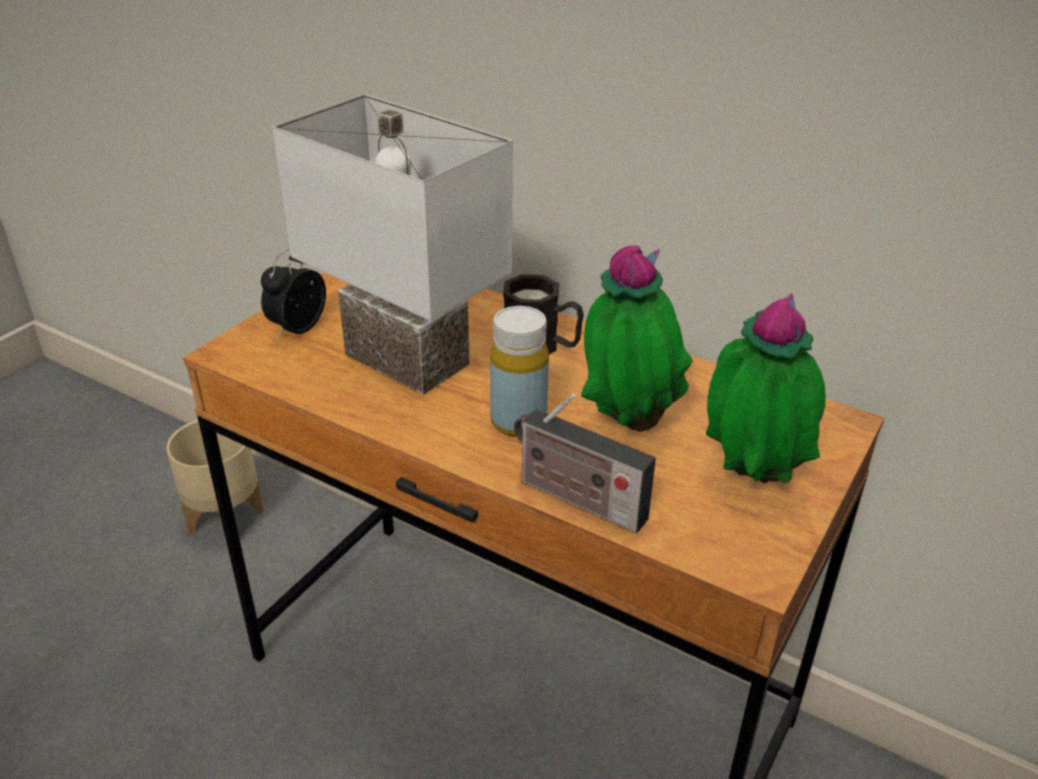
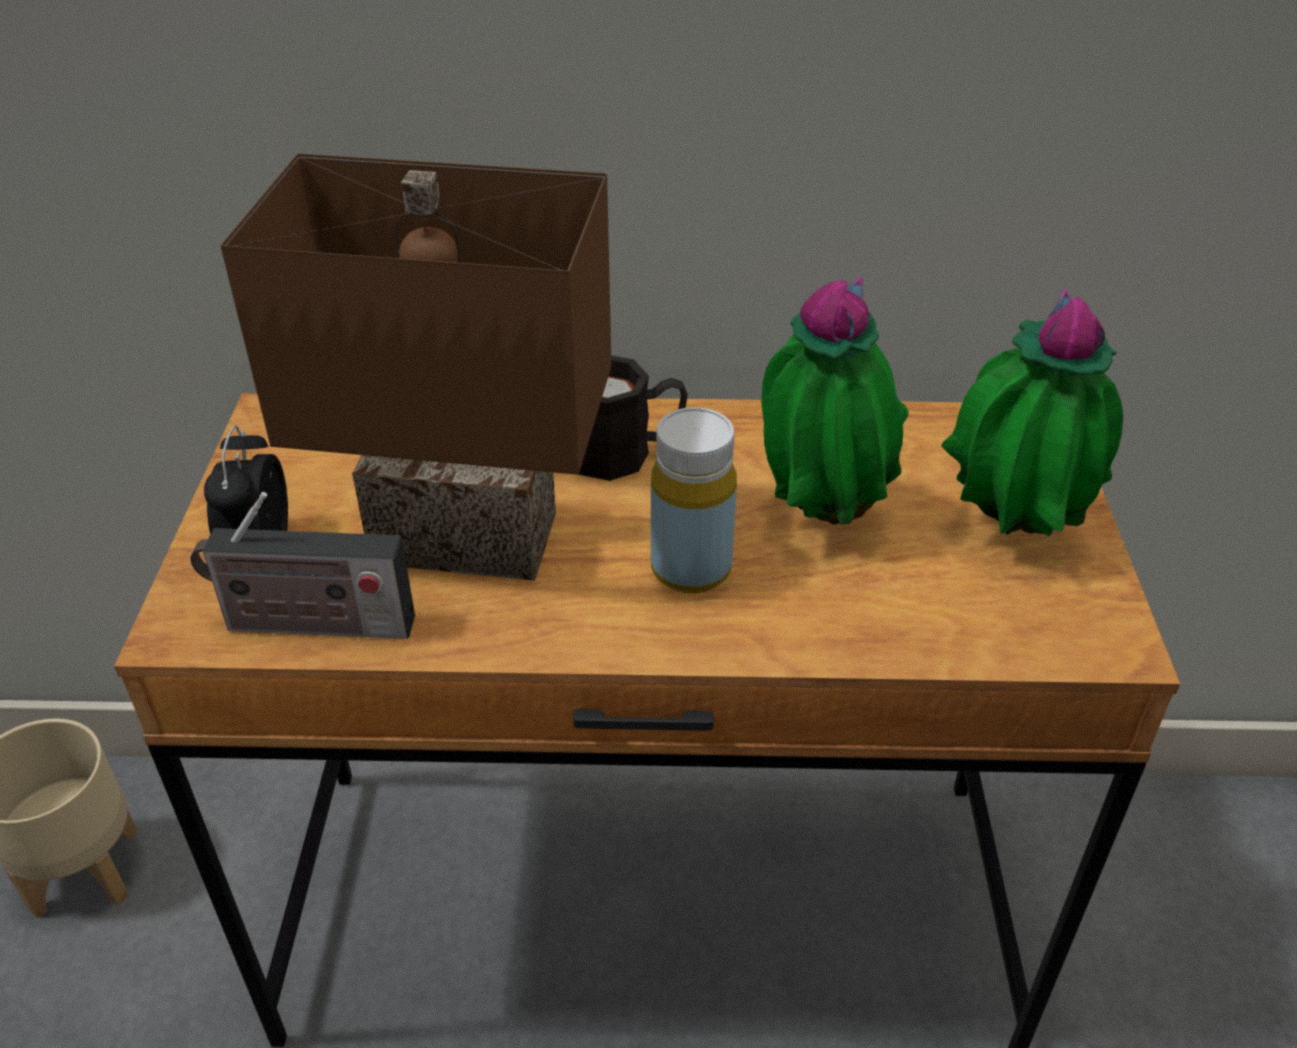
camera: 30 degrees left, 5 degrees up
(412, 357) = (470, 532): white table lamp -> brown table lamp
(576, 498) = (850, 643): radio -> radio (311, 625)

